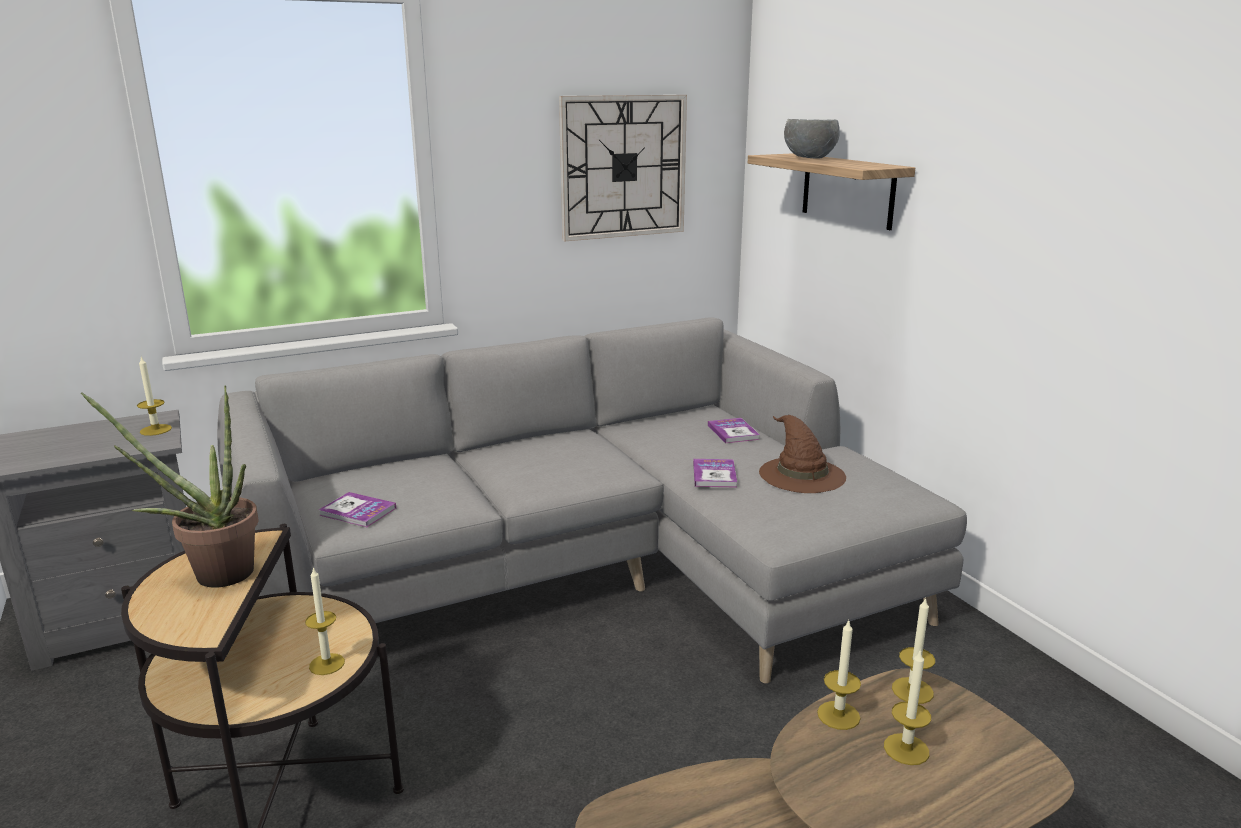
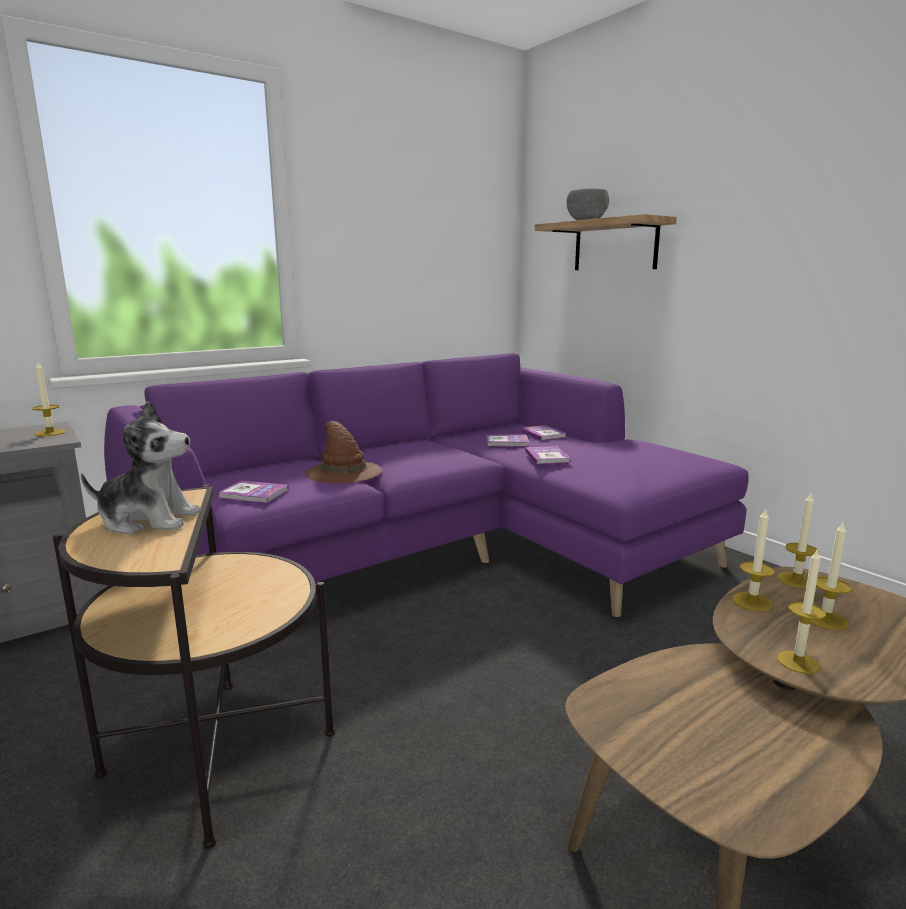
camera: 10 degrees left, 5 degrees down
(212, 574) = (148, 520): potted plant -> plush toy
(327, 664) = (272, 601): candle -> candle (798, 662)
(595, 568) = (441, 550): grey sofa -> purple sofa
(623, 167) = (435, 237): wall clock -> none
(681, 444) = (507, 442): none -> book
(801, 474) = (614, 452): brown hat -> brown hat (343, 471)

